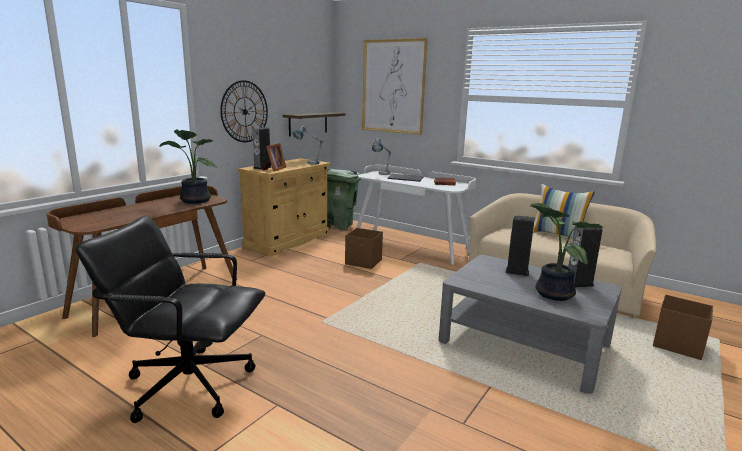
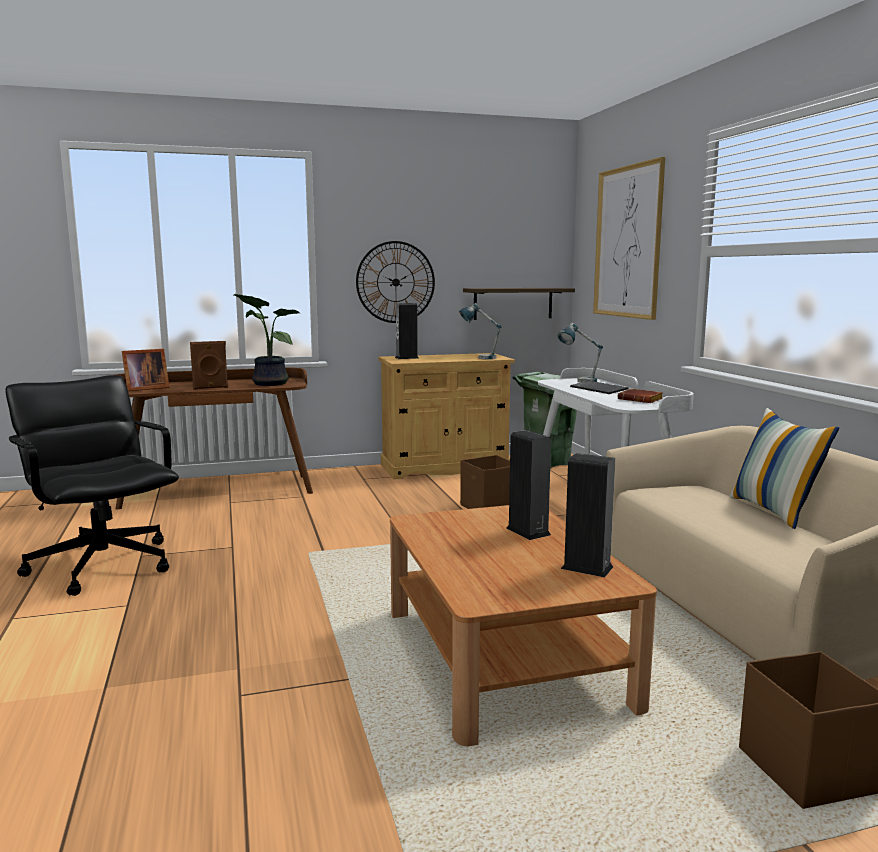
camera: 40 degrees right, 5 degrees down
(158, 212) = (210, 388): none -> brown speaker
(274, 169) = (414, 360): picture frame -> picture frame (144, 388)
(524, 343) = (505, 657): grey coffee table -> brown coffee table
(551, 293) = (501, 564): potted plant -> none

